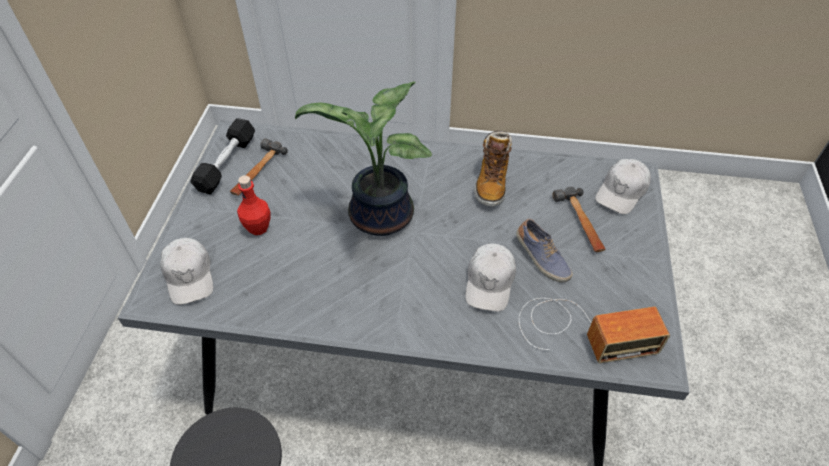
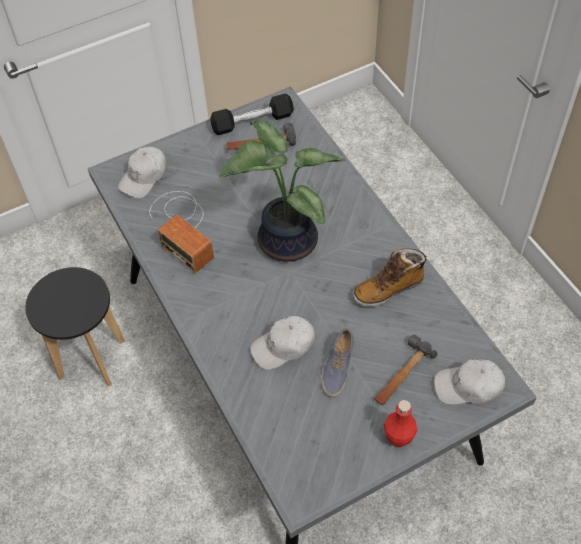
camera: 55 degrees right, 5 degrees up
(258, 228) = (213, 181): red bottle -> red bottle (398, 438)
(581, 330) = (289, 430): radio -> radio (183, 228)

